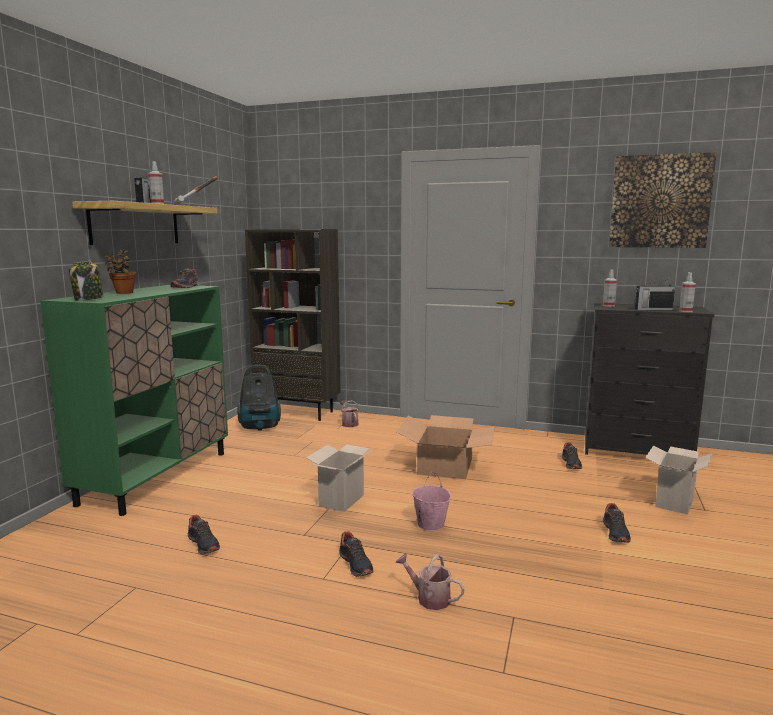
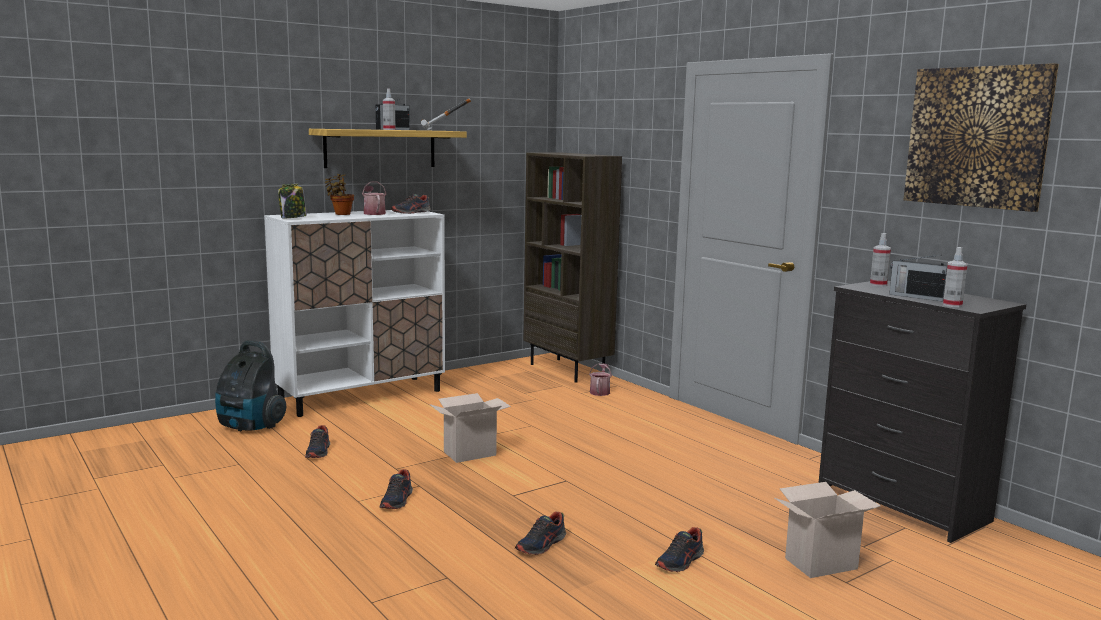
camera: 35 degrees right, 0 degrees up
(157, 477) = (362, 396): green cabinet -> white cabinet
(260, 427) = (508, 376): vacuum cleaner -> vacuum cleaner (250, 427)
(429, 598) = (408, 541): watering can -> watering can (373, 213)
(430, 524) = (510, 494): pink bucket -> none
(446, 466) = (623, 454): cardboard box -> none
(571, 464) = (775, 492): shoe -> shoe (541, 545)

